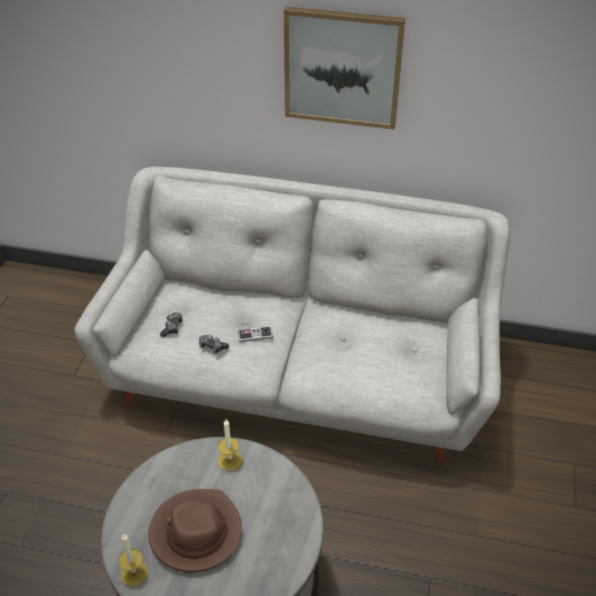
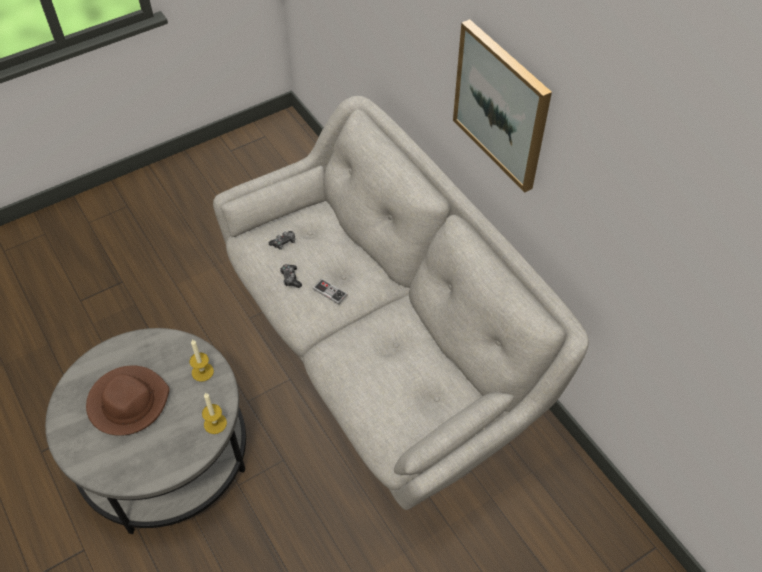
camera: 45 degrees right, 10 degrees up
(134, 573) = (69, 396): candle -> candle (215, 423)

